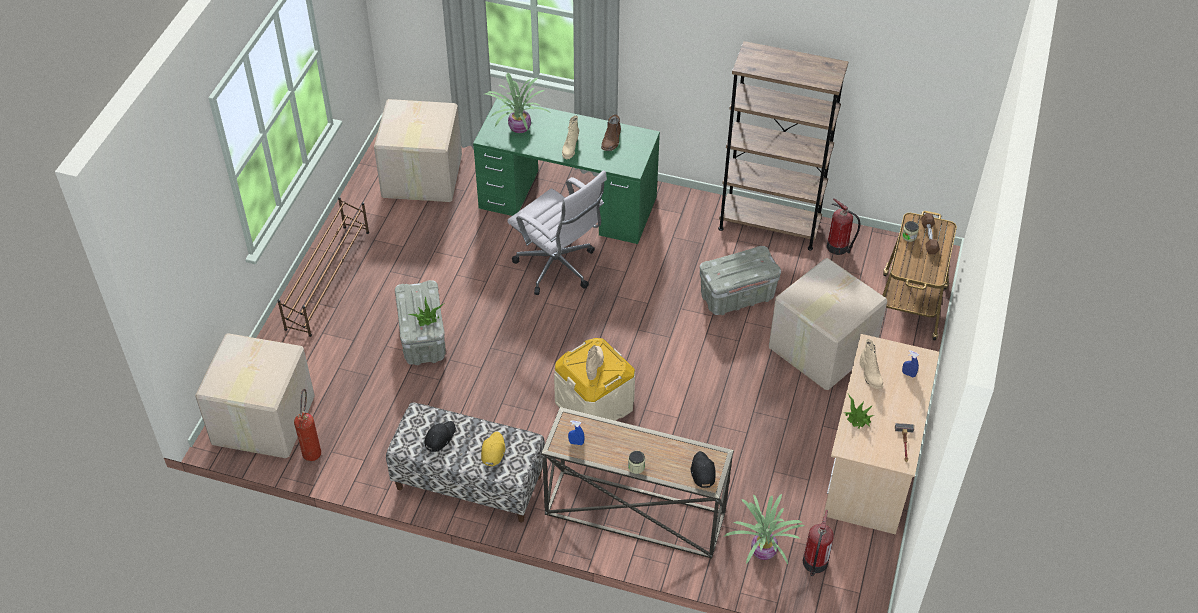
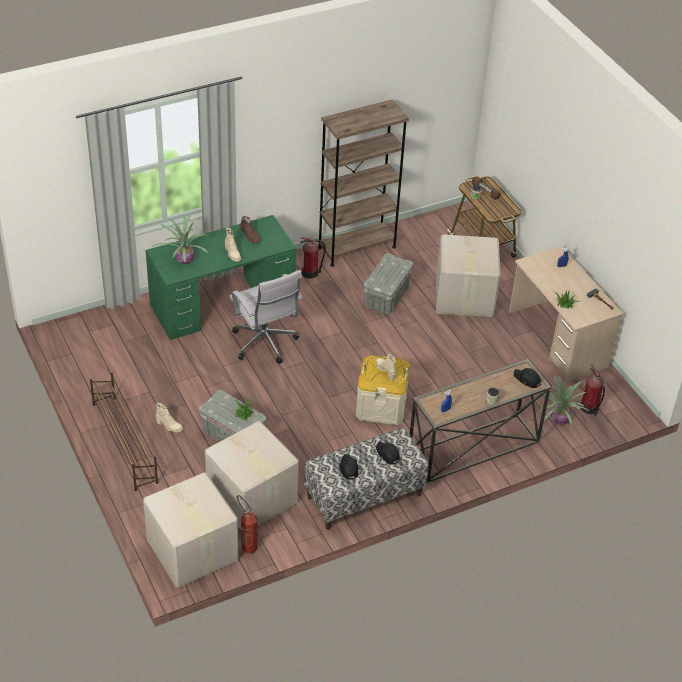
camera: 45 degrees left, 5 degrees down
(421, 177) = (106, 343): cardboard box -> cardboard box (251, 499)
(493, 451) = (387, 454): yellow cap -> black cap
(558, 268) = (265, 344): white office chair -> white office chair turned 60 degrees clockwise
(838, 247) = (408, 237): fire extinguisher -> fire extinguisher (311, 273)
(870, 375) = (545, 278): beige boot -> beige boot (169, 426)

